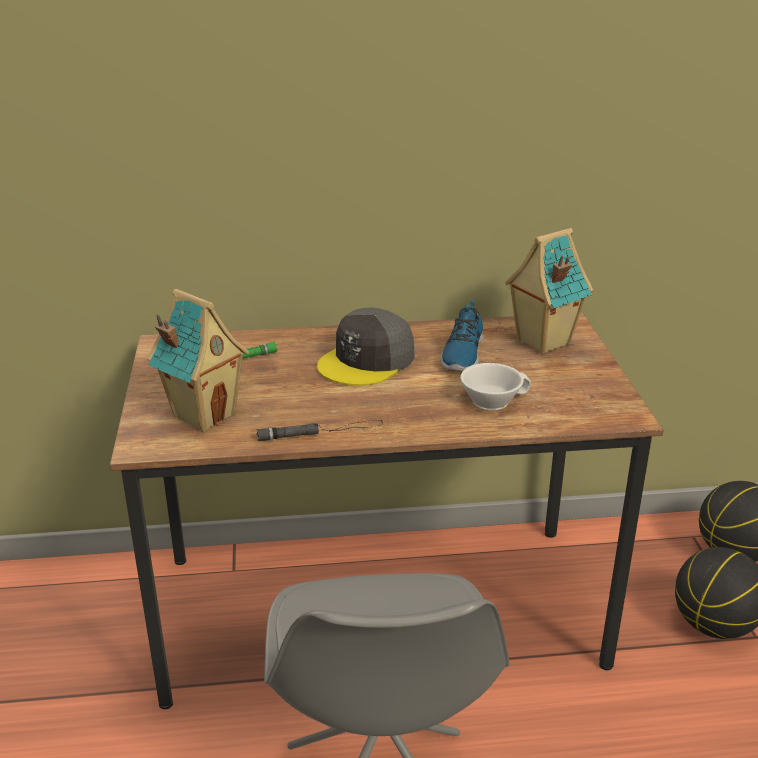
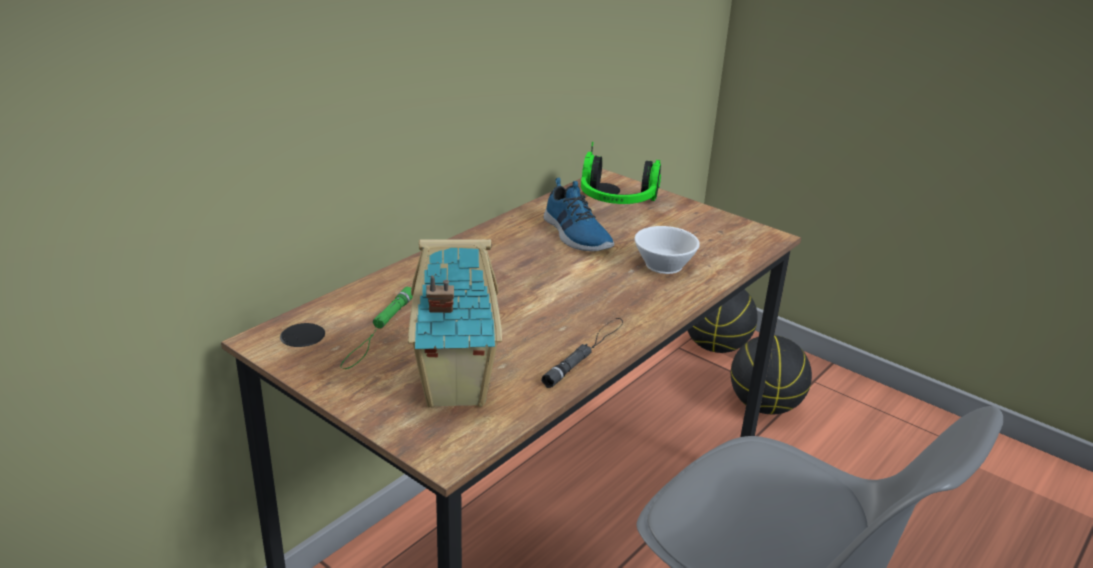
camera: 45 degrees left, 0 degrees up
(367, 361) = (510, 271): grey cap -> none
(541, 342) = (617, 202): toy house -> headphones

